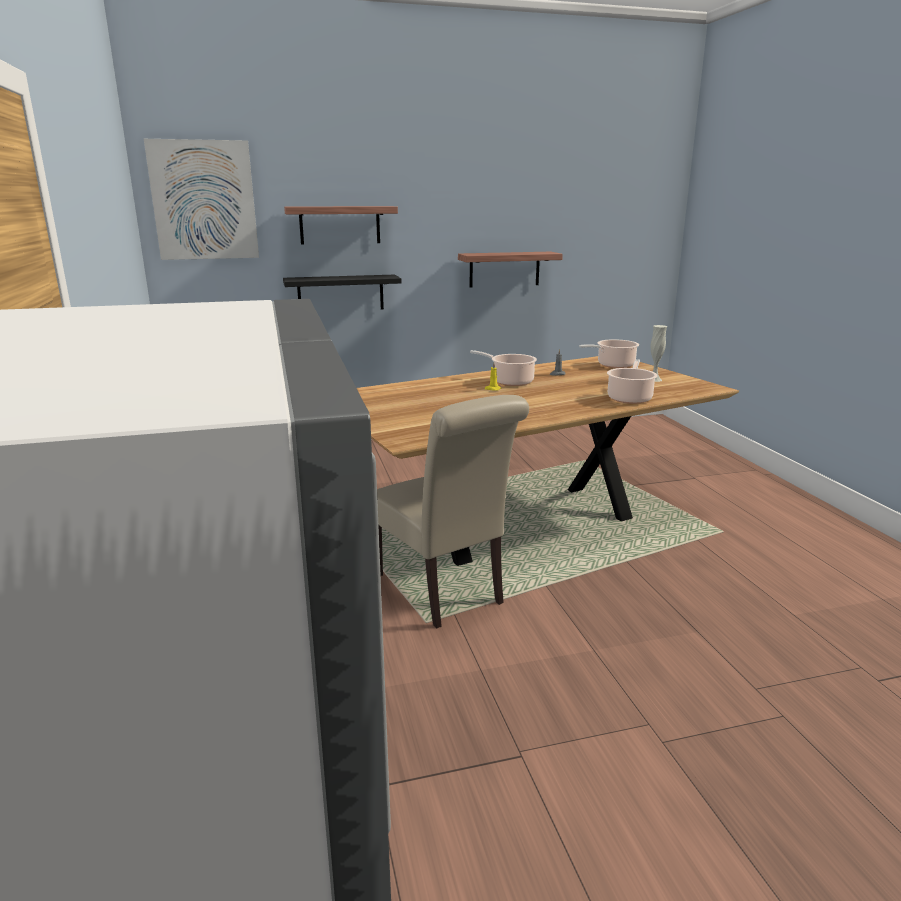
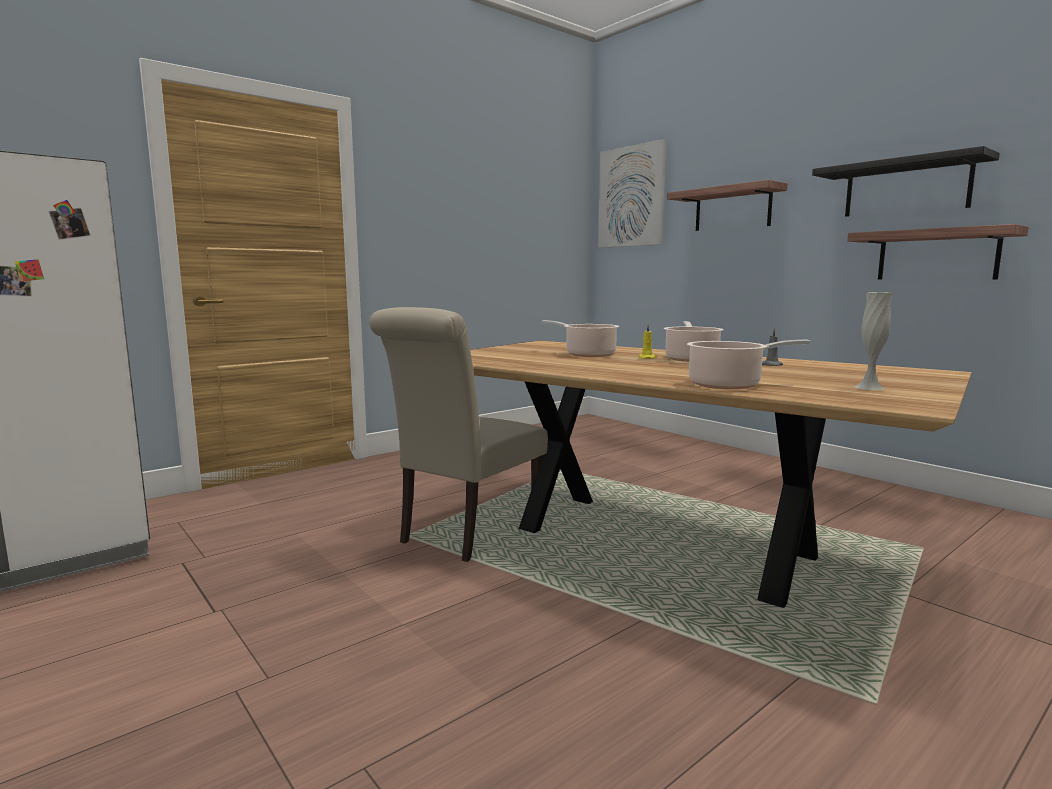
camera: 65 degrees right, 10 degrees down
(340, 293) = (725, 281): black shelf -> black shelf (906, 188)
(613, 365) = (896, 374): cooking pot -> cooking pot (587, 354)

